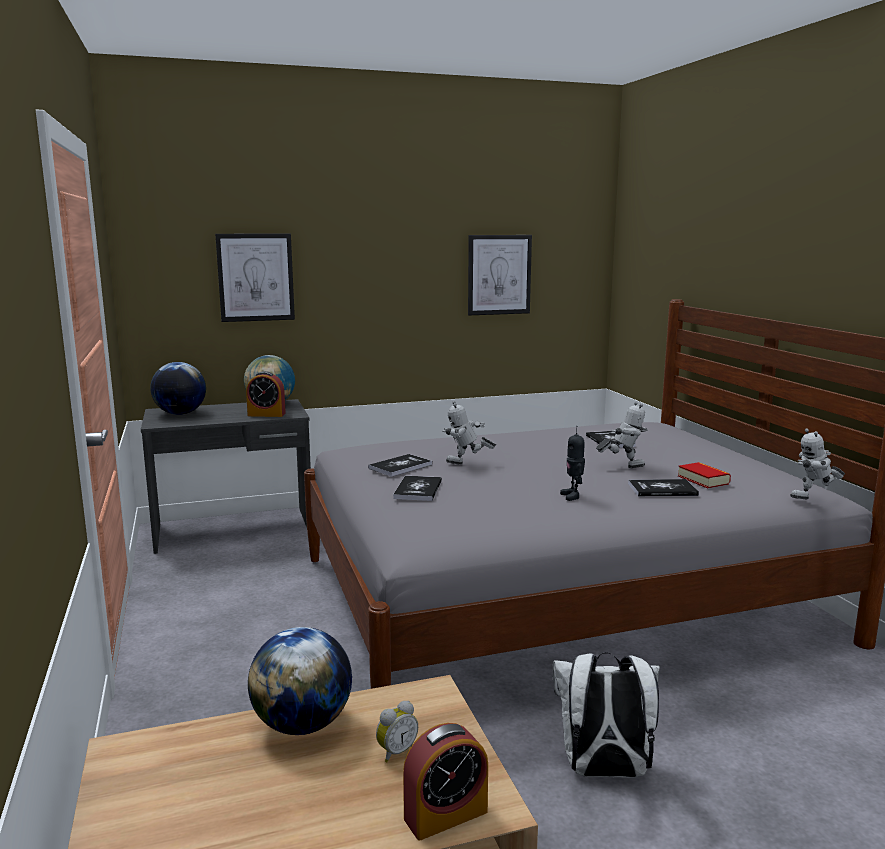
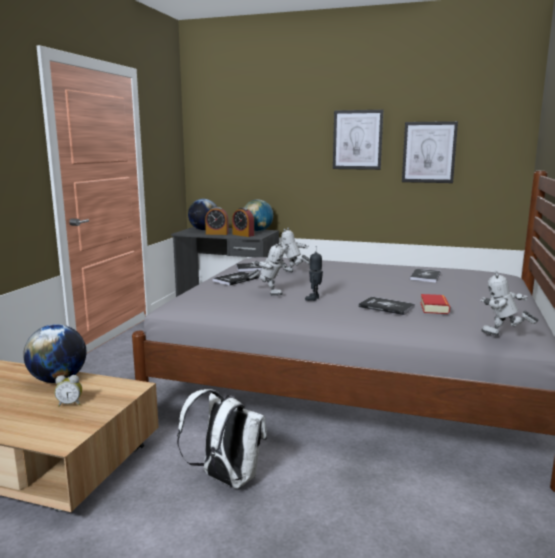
camera: 35 degrees right, 0 degrees up
(255, 277) = (258, 150): picture -> picture (357, 140)
(445, 815) = (39, 435): alarm clock -> alarm clock (217, 233)
(622, 466) = (393, 290): toy robot -> toy robot (268, 293)

